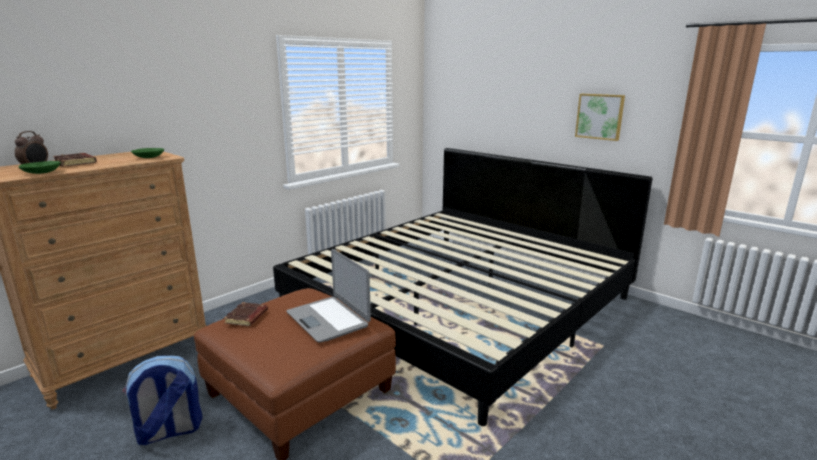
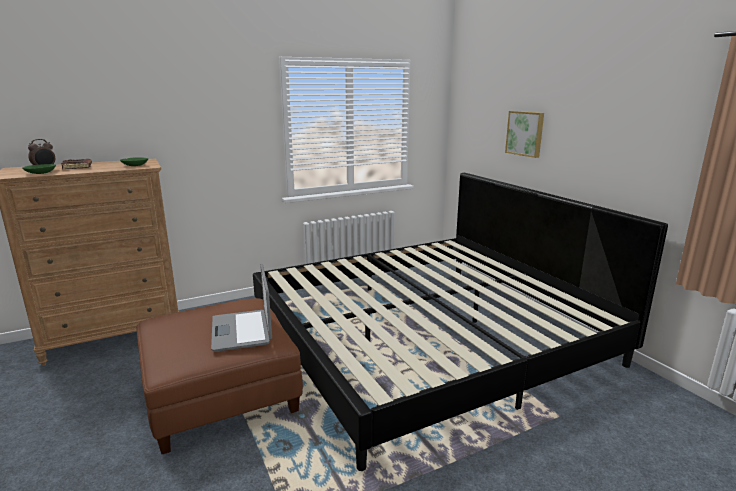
camera: 20 degrees right, 0 degrees up
(168, 432) = (101, 404): backpack -> none
(247, 317) = (181, 316): brown book -> none
(600, 116) = (615, 146): picture -> picture (525, 133)

